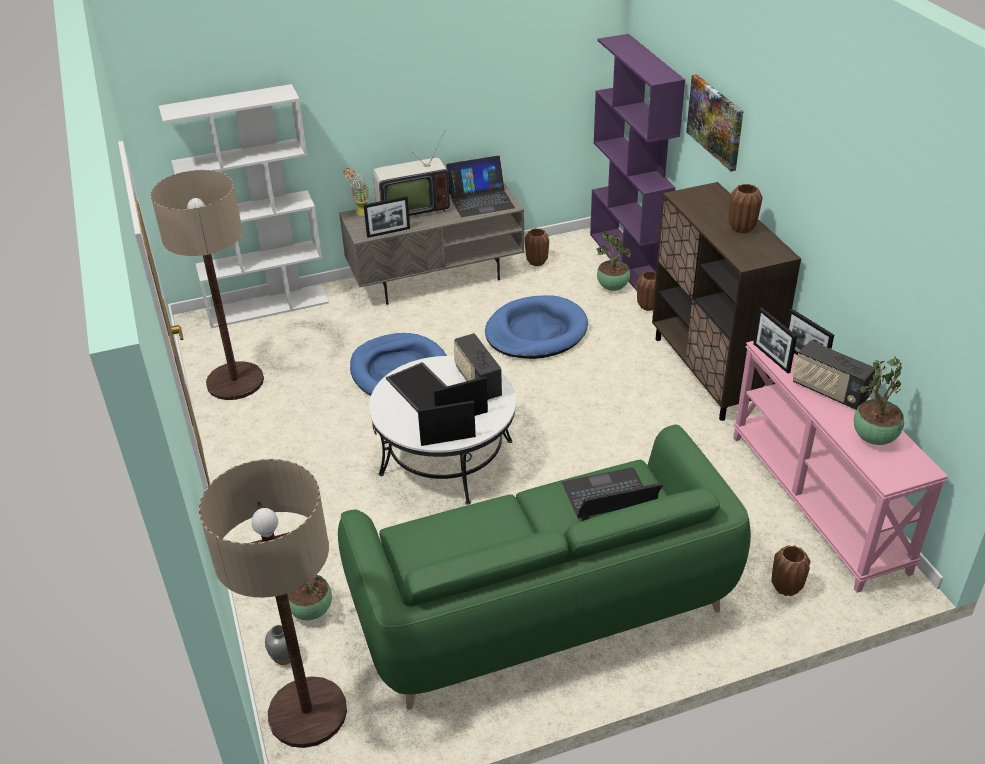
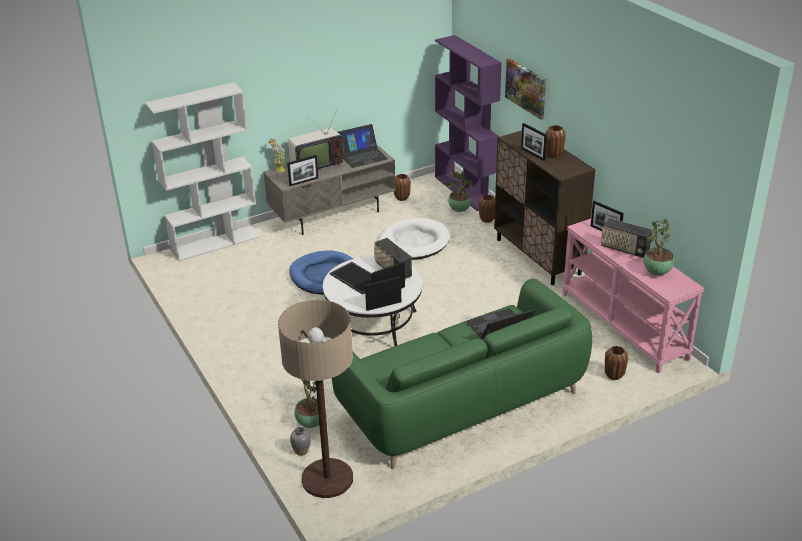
camera: 10 degrees left, 5 degrees down
(235, 382) = (209, 294): floor lamp -> none
(536, 332) = (414, 243): blue dog bed -> white dog bed
(771, 358) = (585, 233): picture frame -> picture frame (533, 154)

